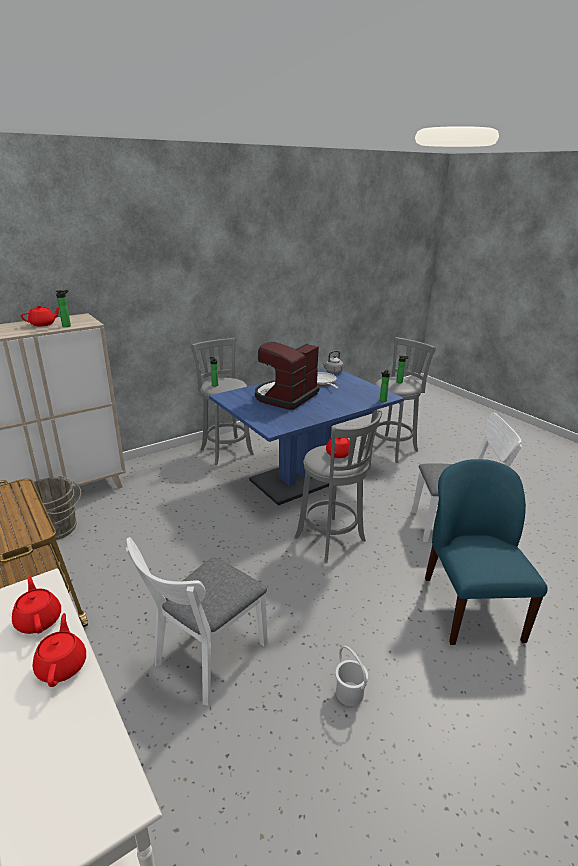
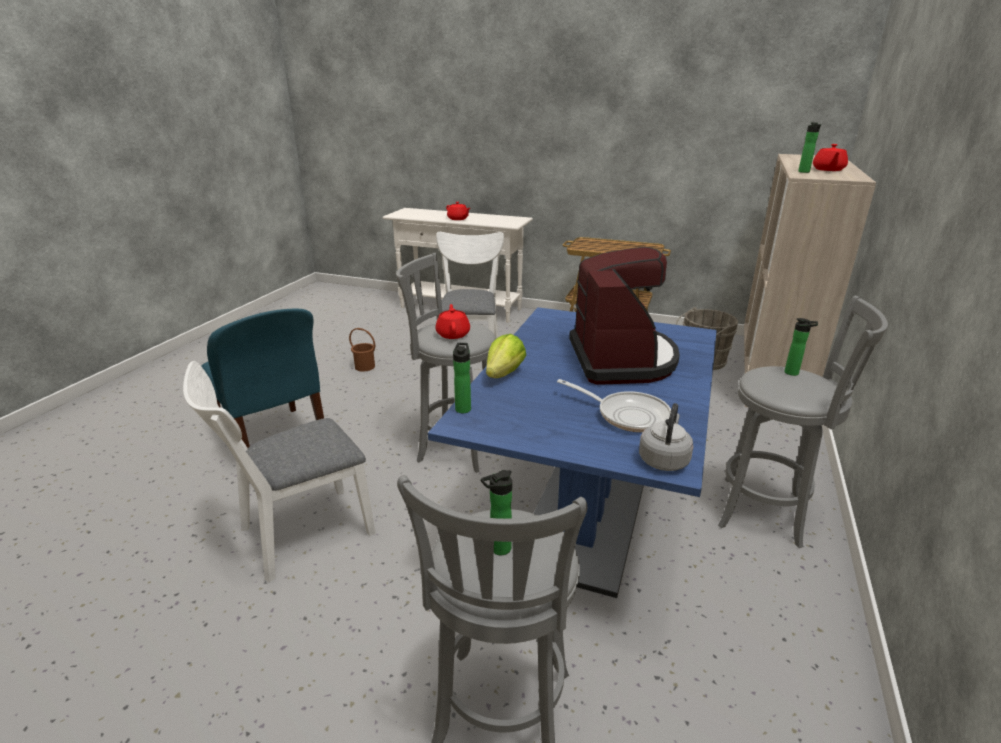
camera: 145 degrees right, 0 degrees up
(39, 620) = (490, 221): red teapot -> none
(349, 407) = (504, 374): none -> lettuce
(350, 693) = (365, 367): white bucket -> brown bucket

